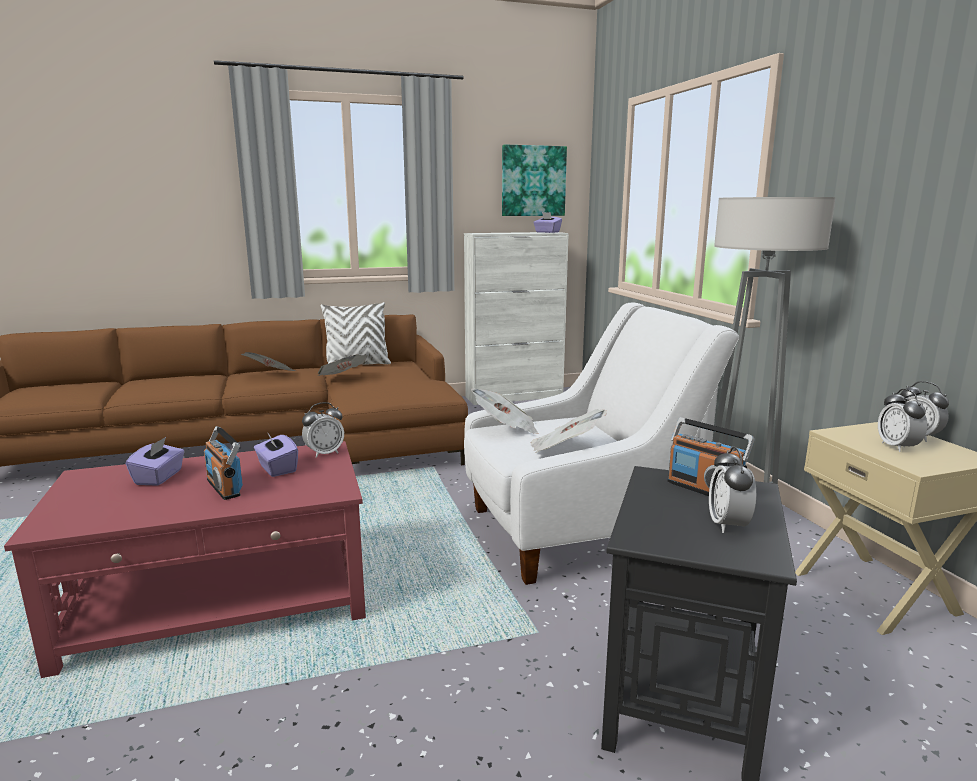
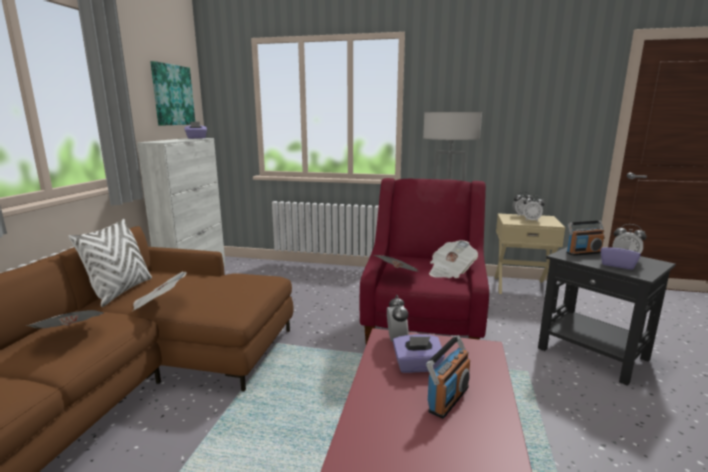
camera: 60 degrees left, 0 degrees up
(159, 477) = (393, 439): purple tissue box -> purple tissue box (617, 265)
(224, 487) = (448, 399): radio -> radio turned 45 degrees counterclockwise
(578, 530) = (423, 324): white armchair -> red armchair

